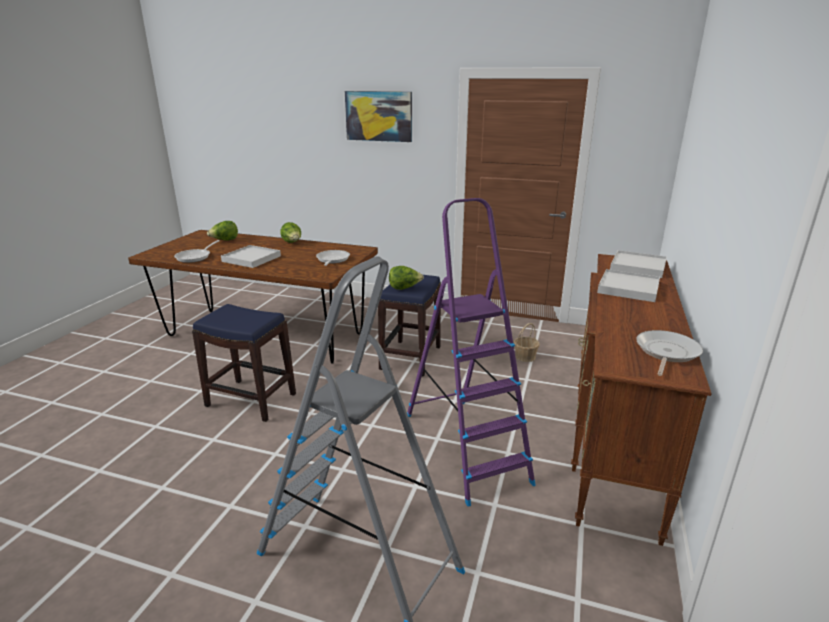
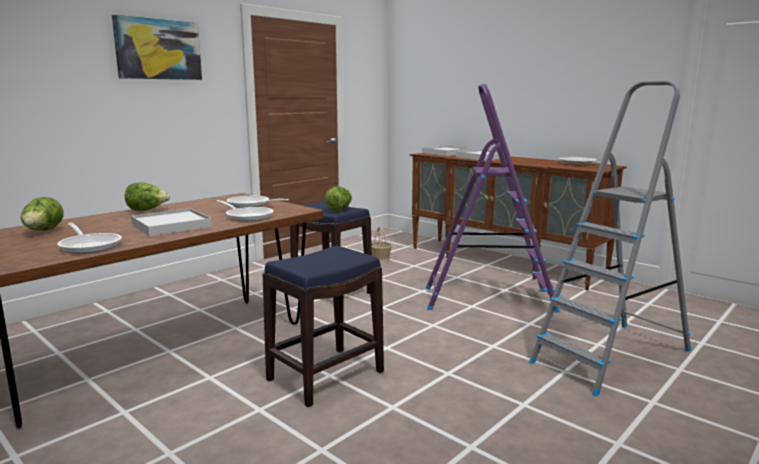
camera: 65 degrees left, 10 degrees down
(291, 268) = (247, 216): none -> frying pan

